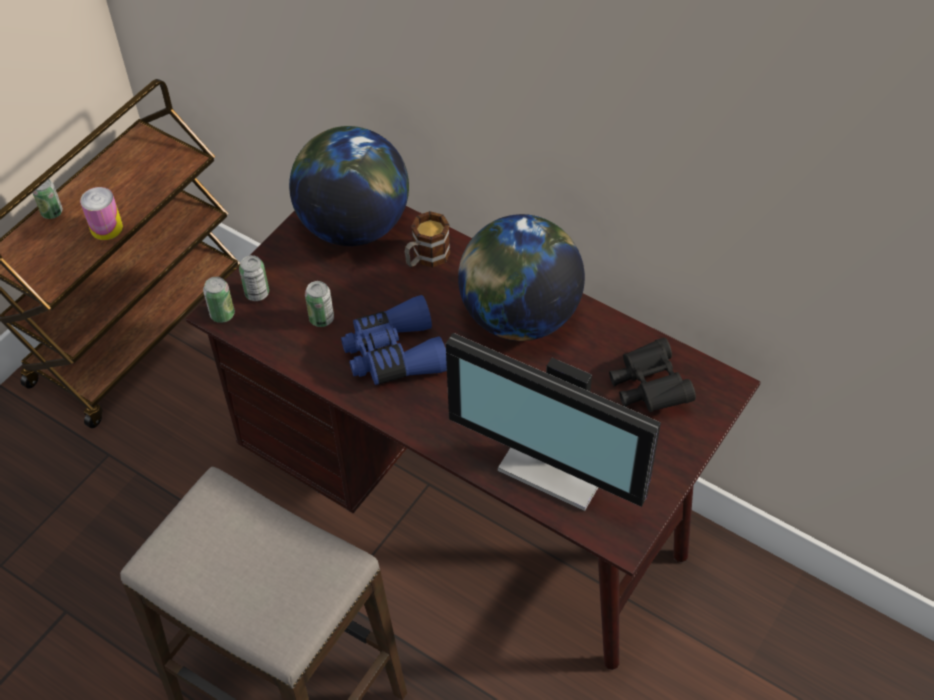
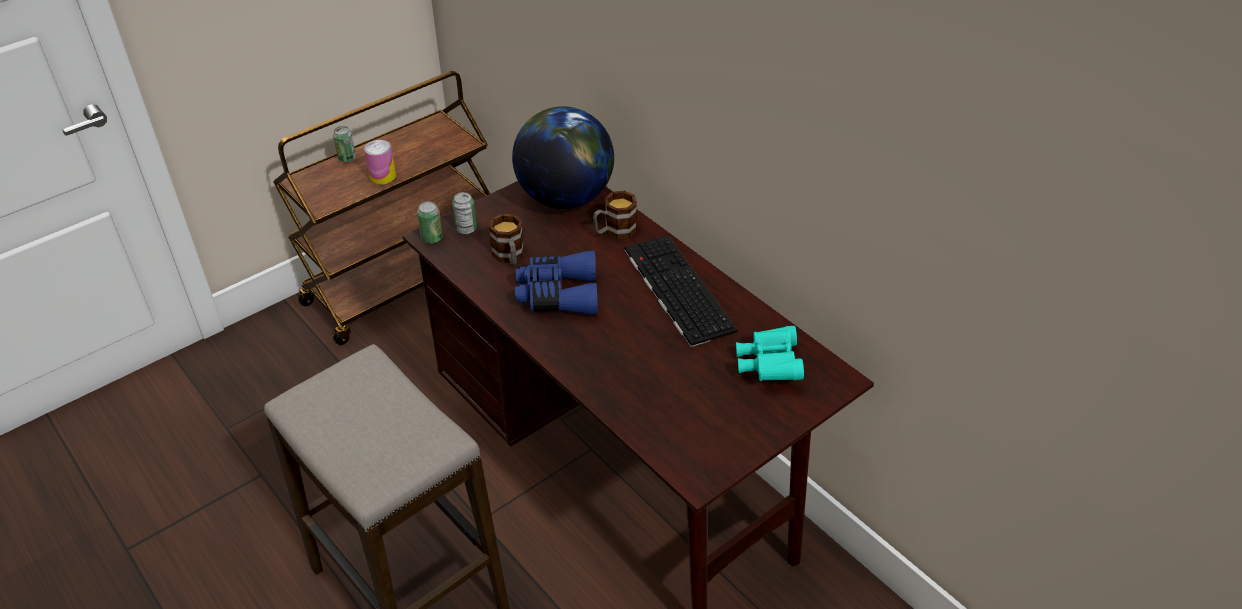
camera: 15 degrees right, 10 degrees down
(321, 319) = (509, 257): can -> mug
(519, 316) = (675, 288): globe -> keyboard
(561, 459) = (668, 404): monitor -> none
(648, 388) = (768, 365): black binoculars -> turquoise binoculars

